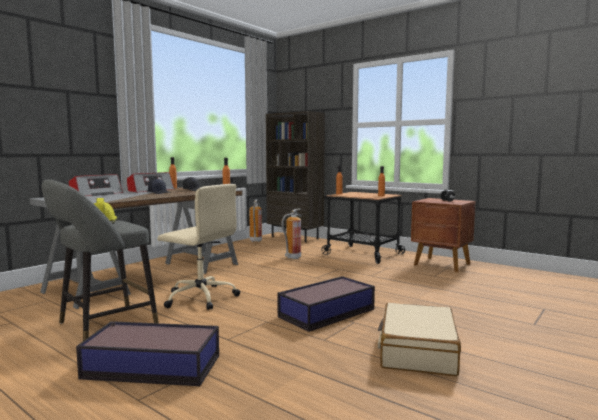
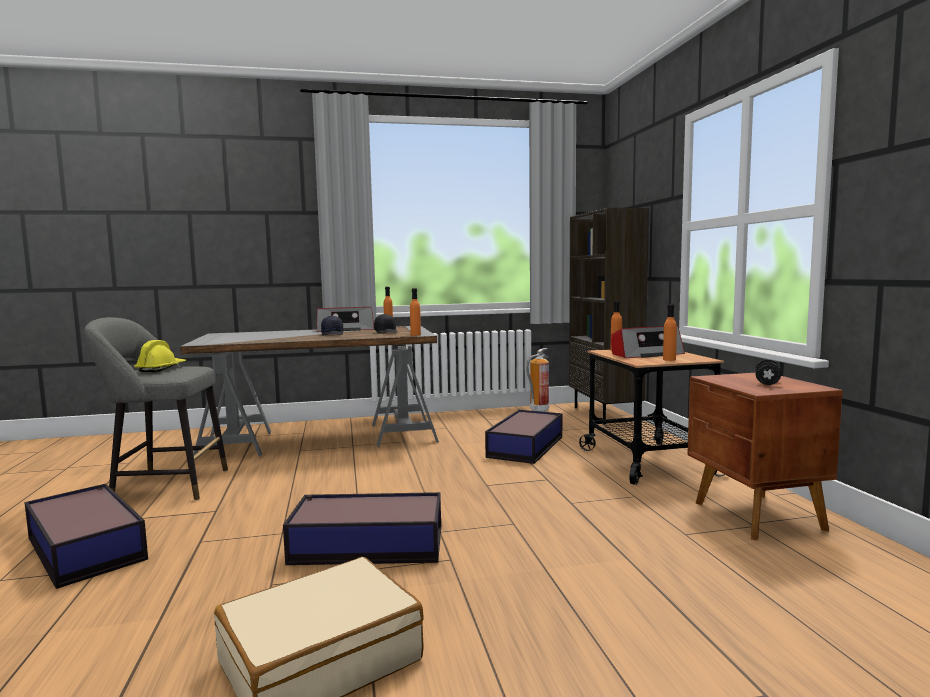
camera: 40 degrees right, 0 degrees up
(96, 194) = (274, 332): radio -> radio (646, 354)
(200, 297) = (301, 478): beige office chair -> none
(293, 258) = (526, 446): fire extinguisher -> storage box

